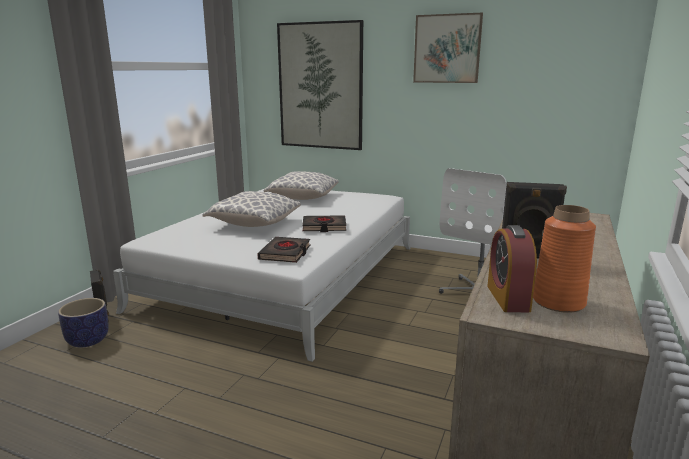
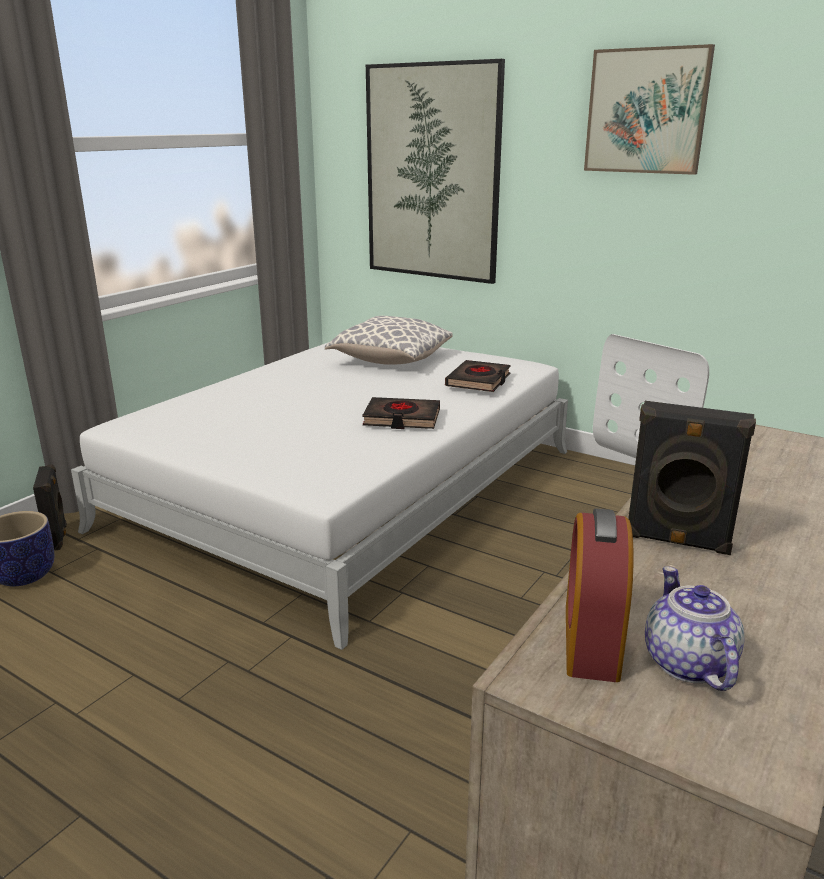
camera: 10 degrees right, 5 degrees up
(254, 223) = (293, 405): pillow -> none
(285, 253) = (319, 466): black book -> black book (478, 381)
(558, 302) = (686, 662): orange vase -> teapot

